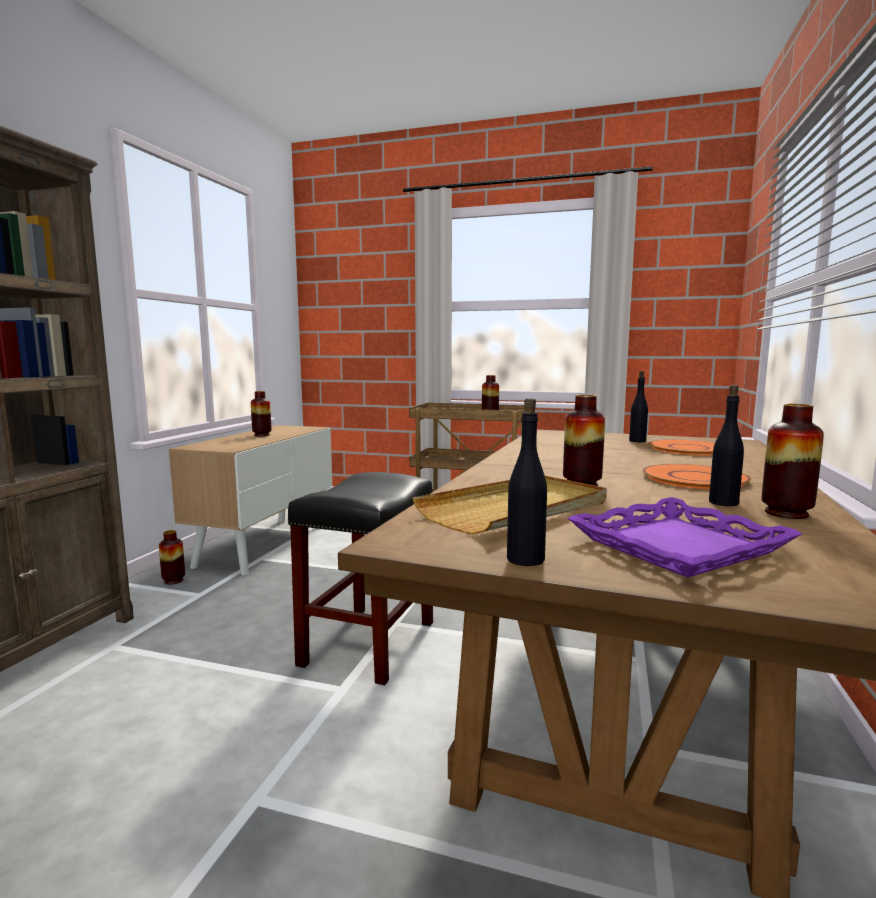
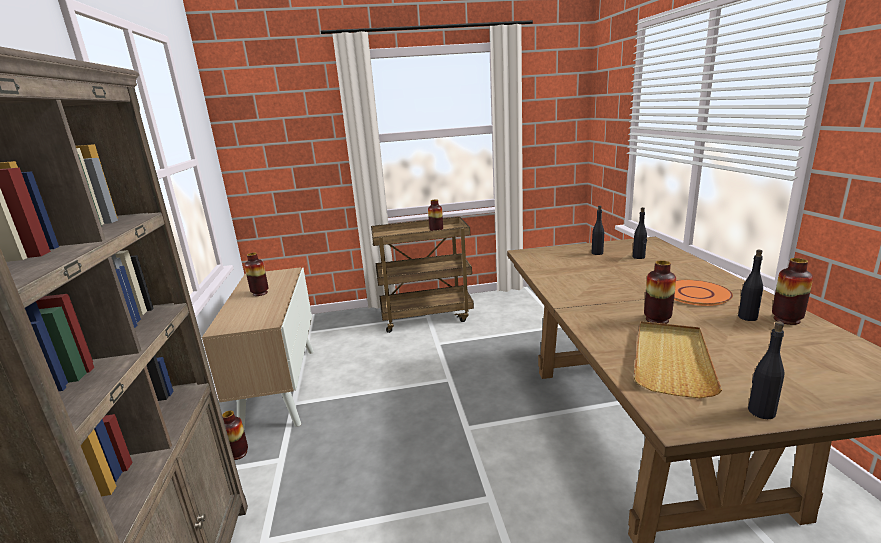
camera: 25 degrees left, 10 degrees up
(369, 642) = (467, 451): black stool -> none
(677, 545) = (795, 370): purple tray -> none
(688, 449) = (638, 257): orange plate -> black bottle

